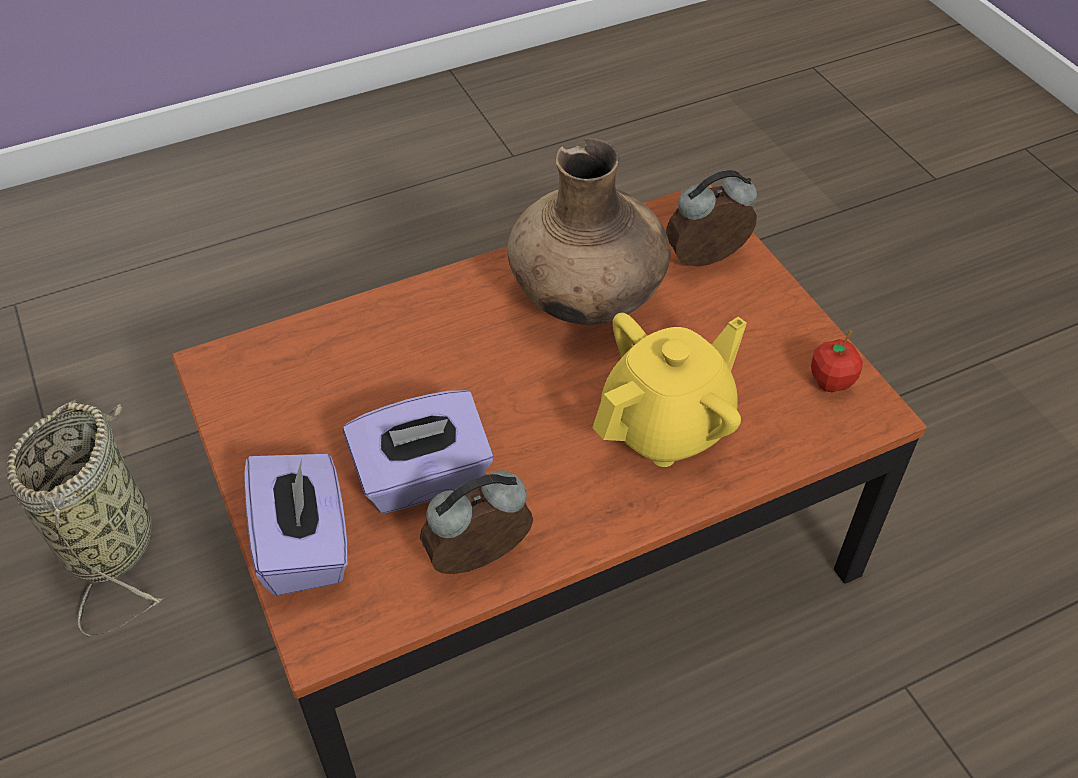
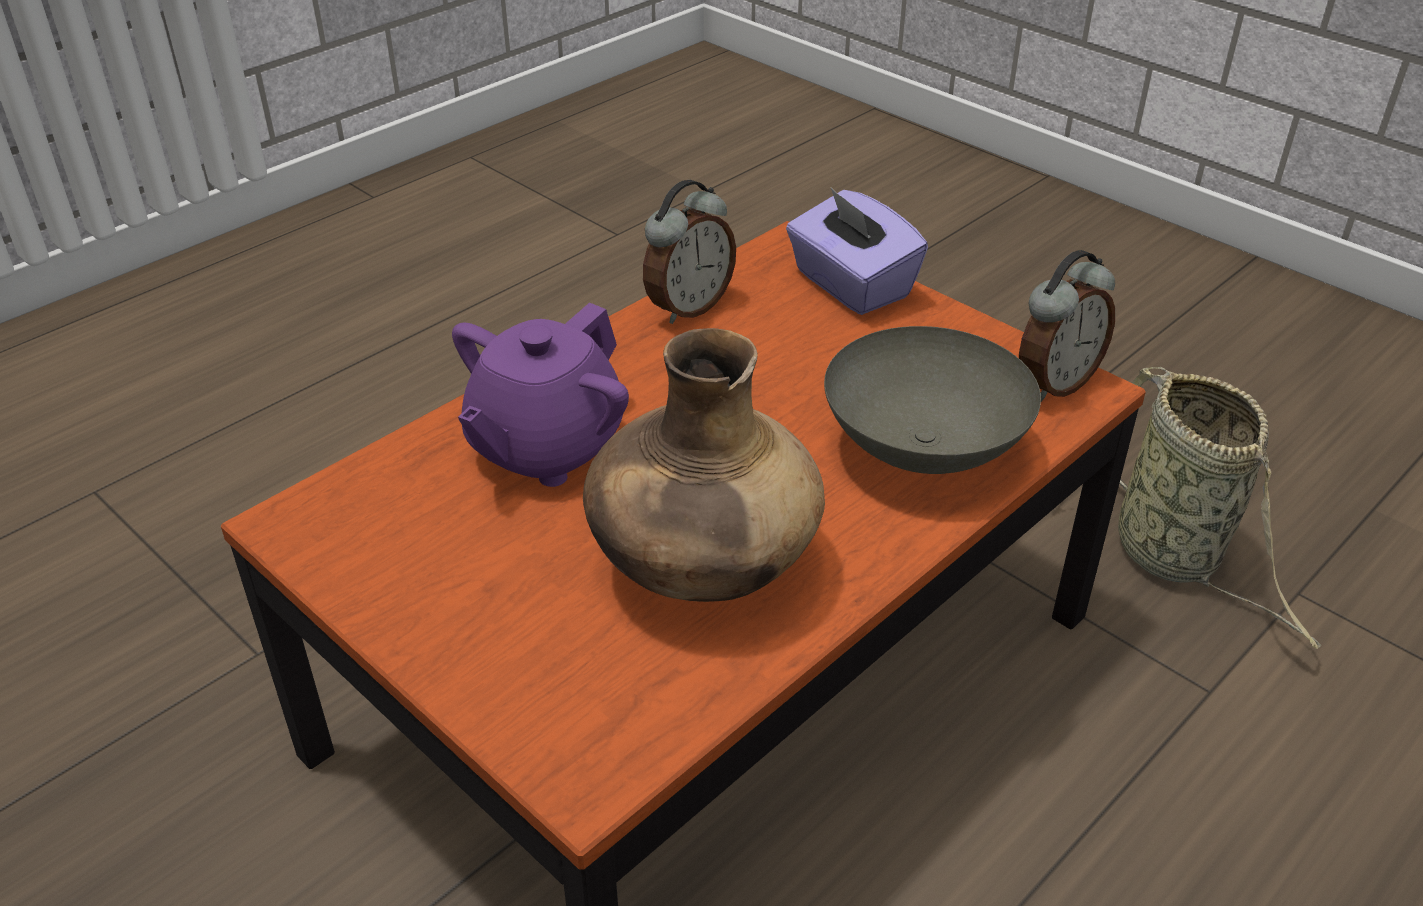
camera: 160 degrees right, 10 degrees down
(381, 344) = (926, 450): none -> grey bowl
(423, 478) = (782, 348): purple tissue box -> none
(667, 425) = (545, 447): yellow teapot -> purple teapot
(707, 261) = (543, 673): alarm clock -> alarm clock (1054, 383)
(831, 382) = (343, 541): apple -> none

